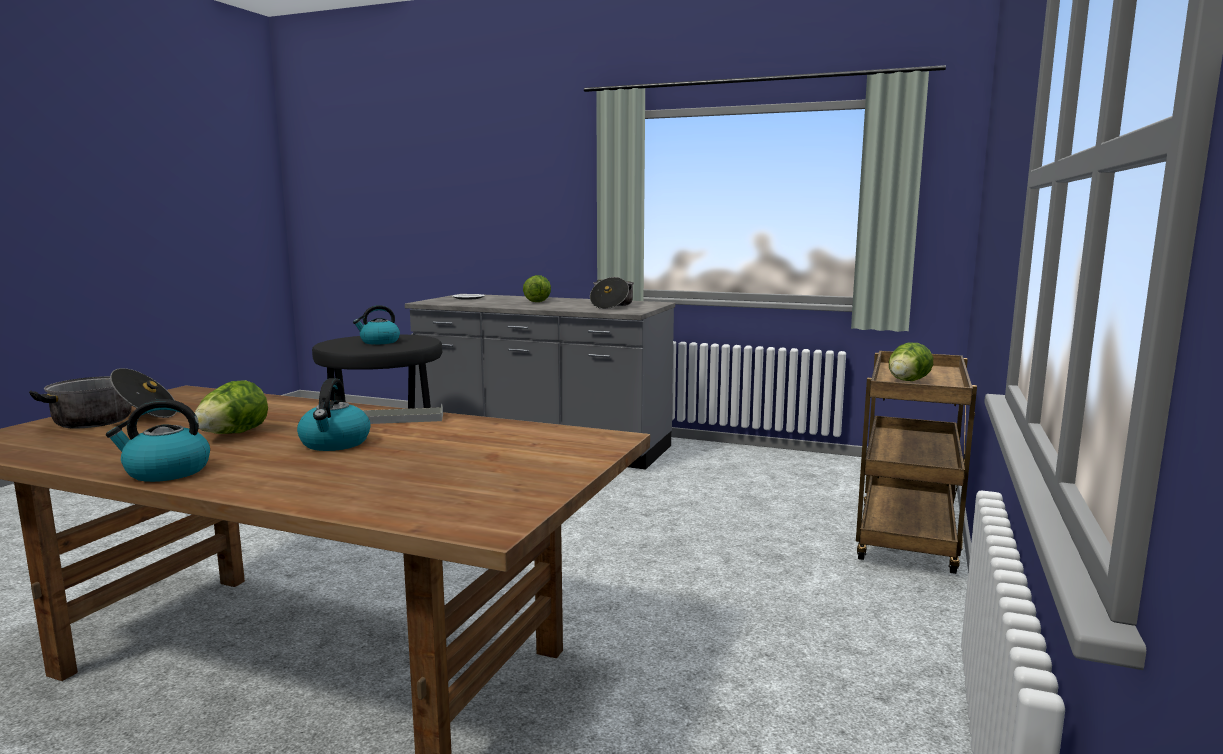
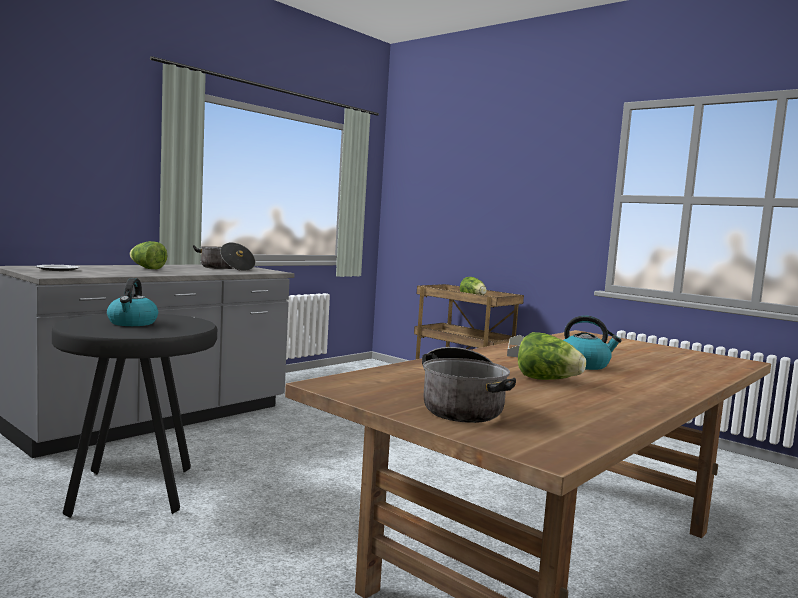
camera: 70 degrees left, 5 degrees down
(166, 472) = (658, 396): kettle -> none

